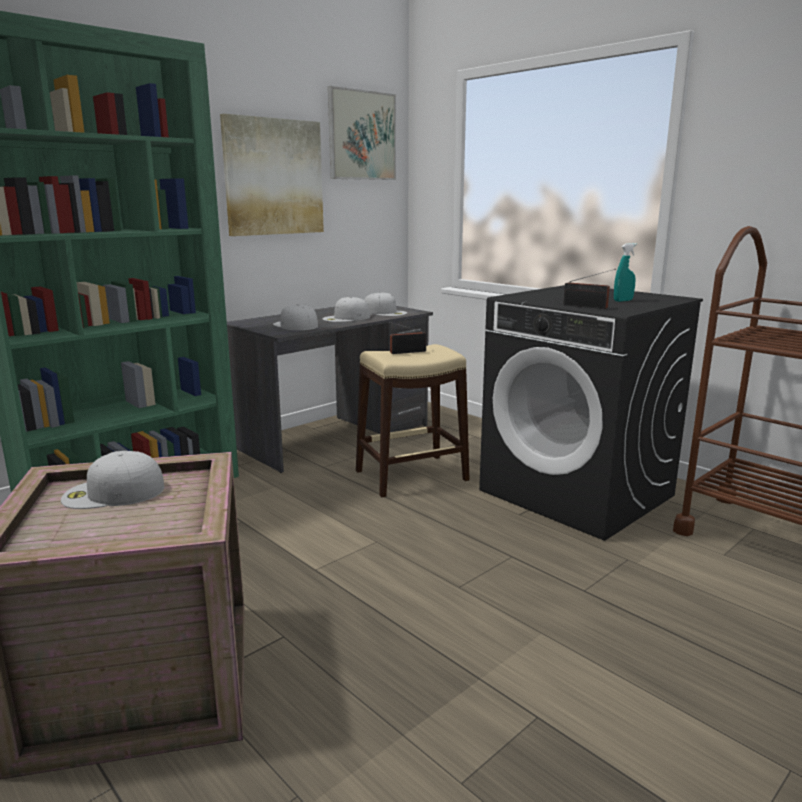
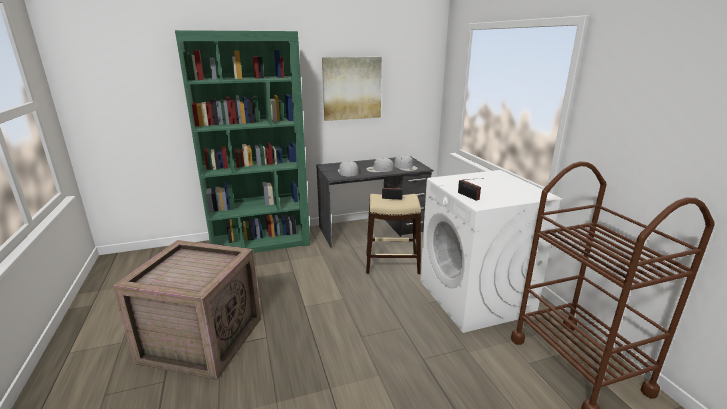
camera: 25 degrees right, 5 degrees up
(112, 493) = (194, 260): white cap -> none
(362, 135) = (411, 61): picture -> none
(577, 493) = (475, 297): black washing machine -> white washing machine
(623, 301) = (502, 193): turquoise spray bottle -> none

